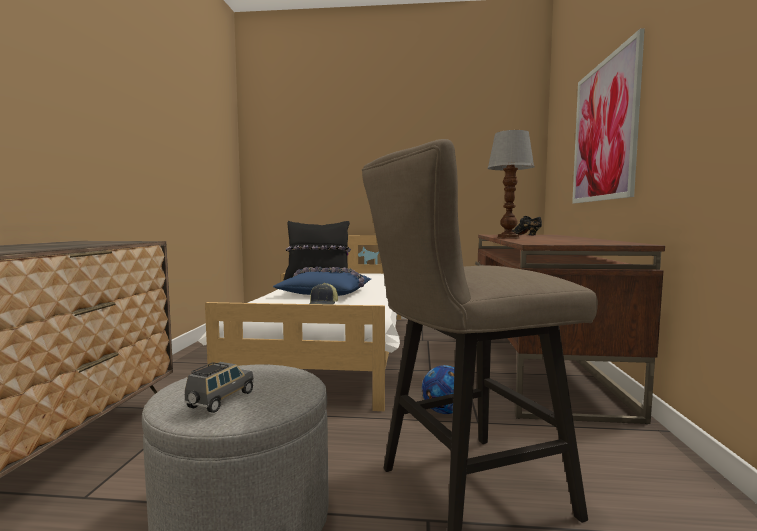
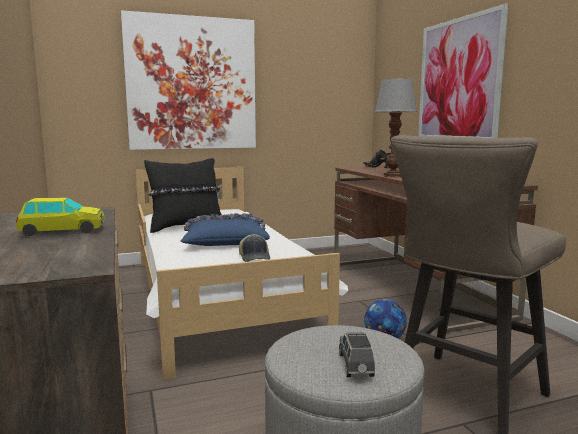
camera: 25 degrees left, 5 degrees up
(61, 245) = (63, 231): none -> toy car
(357, 160) = (192, 84): none -> picture

